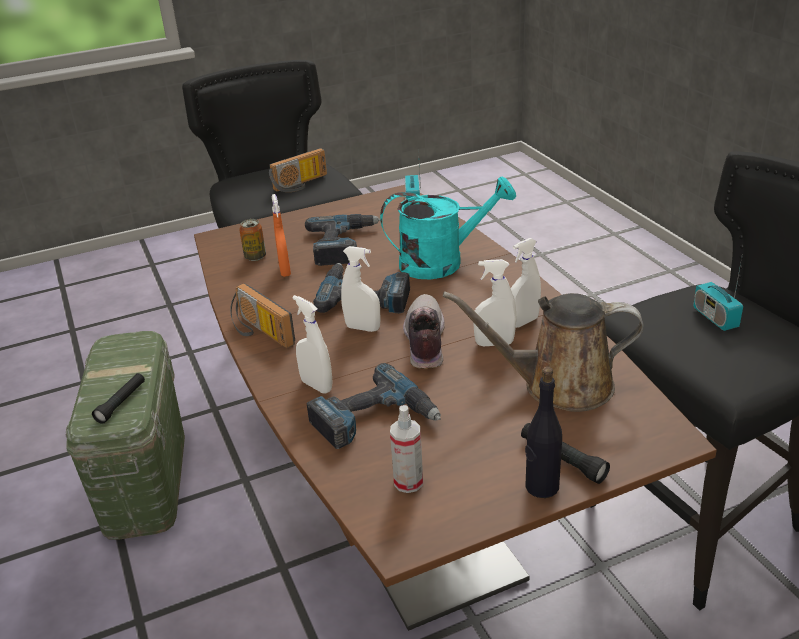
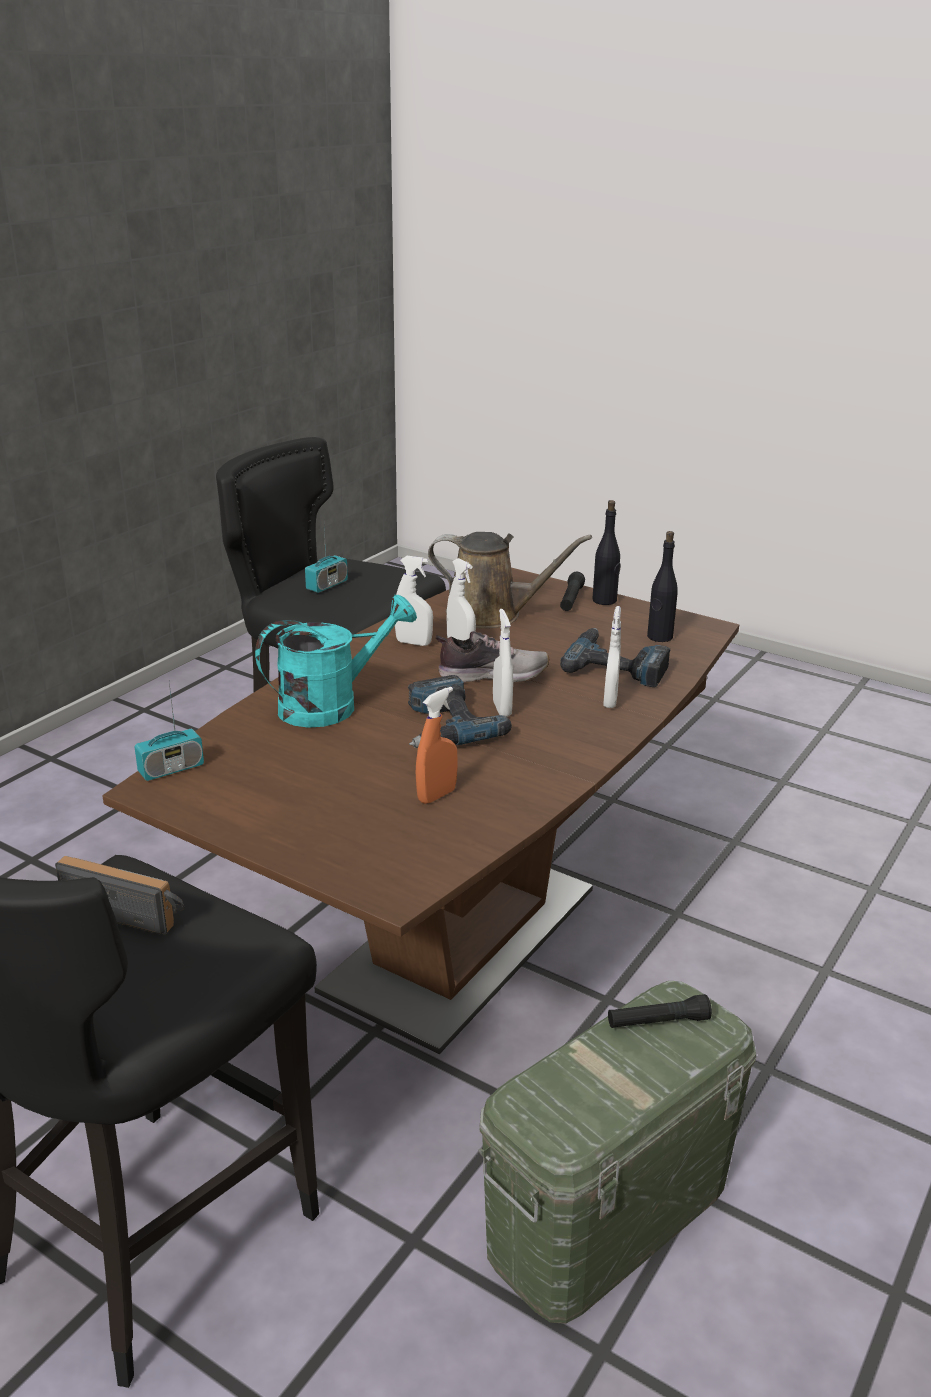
camera: 125 degrees left, 5 degrees down
(255, 257) = (422, 833): can -> none
(259, 332) = (572, 760): radio -> none
(343, 245) = (337, 778): power drill -> none
(408, 482) = (659, 637): spray bottle -> black bottle
(424, 342) = (491, 675): shoe -> shoe turned 150 degrees counterclockwise
(442, 262) = (331, 705): turquoise watering can -> turquoise watering can turned 105 degrees clockwise
(558, 385) = (491, 614): brown watering can -> brown watering can turned 45 degrees counterclockwise

